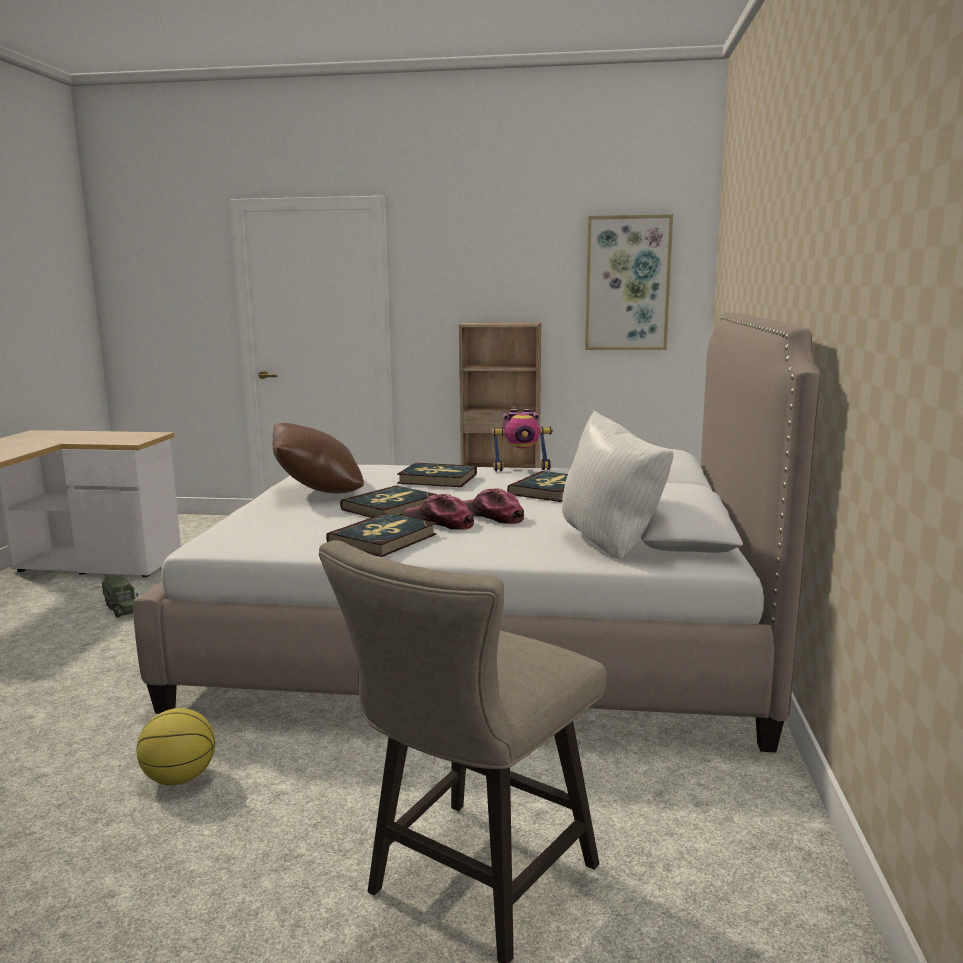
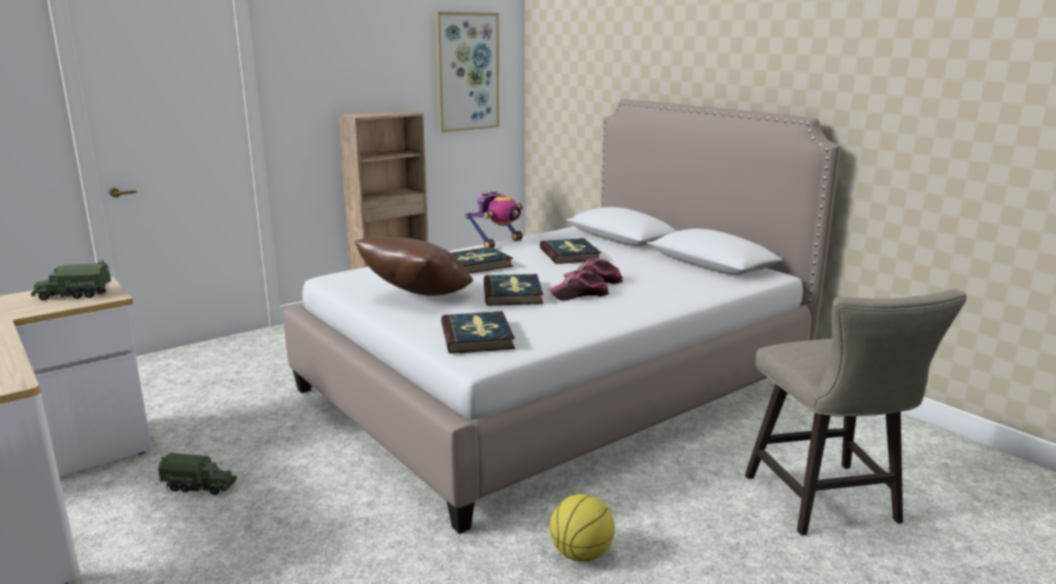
camera: 45 degrees left, 5 degrees up
(123, 437) = (73, 295): none -> toy truck
(383, 539) = (584, 315): book -> book (477, 336)
(611, 544) = (704, 279): white pillow -> none

